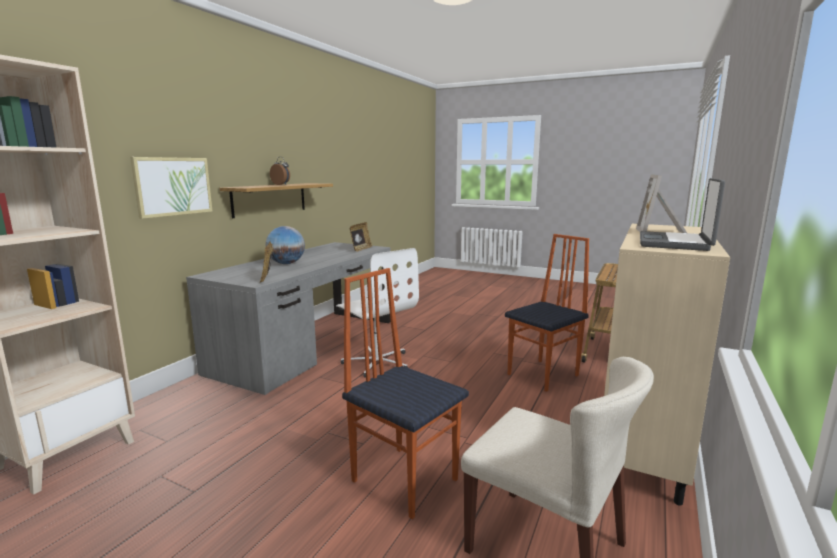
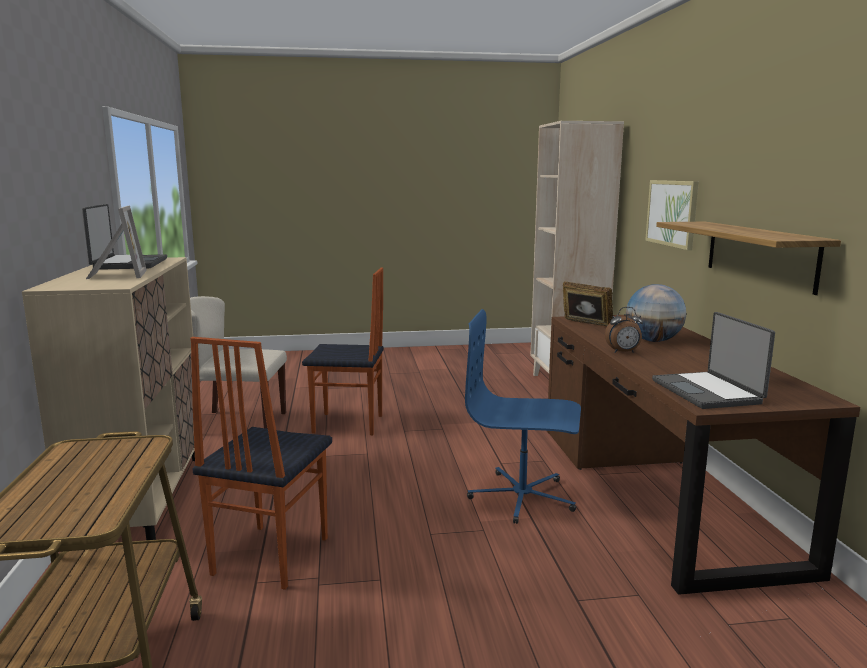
camera: 145 degrees right, 0 degrees up
(281, 184) = (745, 229): alarm clock -> alarm clock (623, 352)
(309, 345) = (656, 491): grey desk -> brown desk
(360, 249) = (708, 392): picture frame -> laptop
(377, 362) = (522, 497): white office chair -> blue office chair

